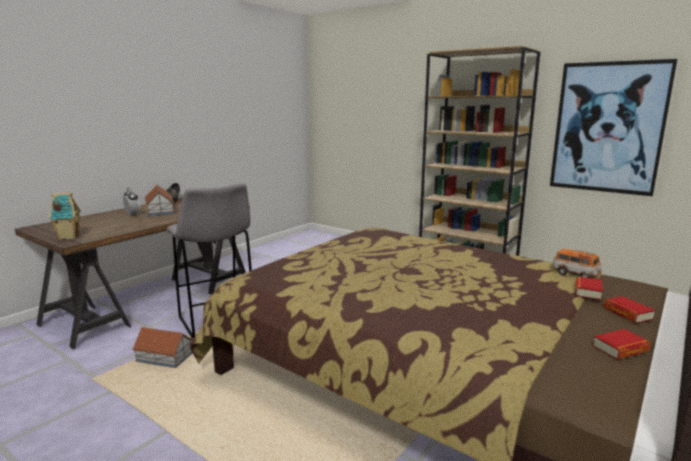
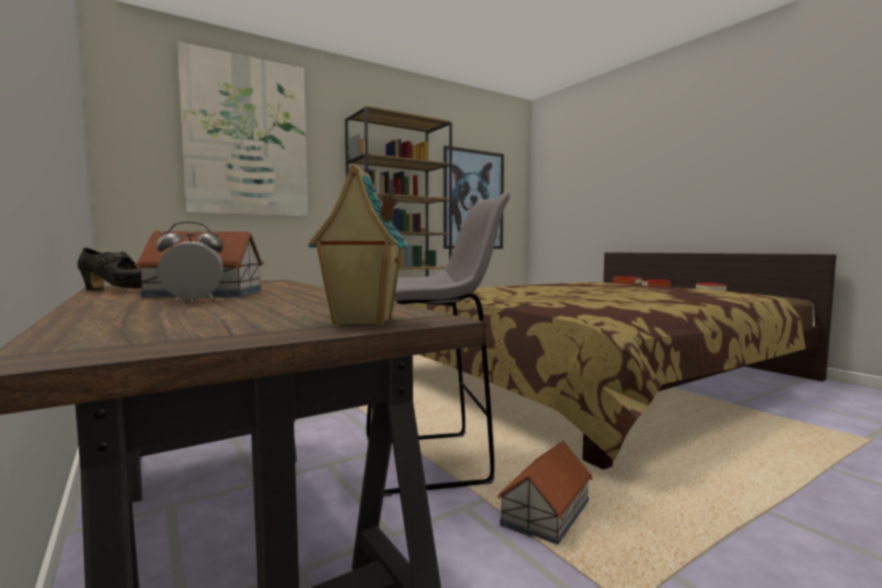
camera: 70 degrees left, 10 degrees down
(377, 86) = (247, 137): none -> picture
(574, 274) = (592, 282): toy car -> none

